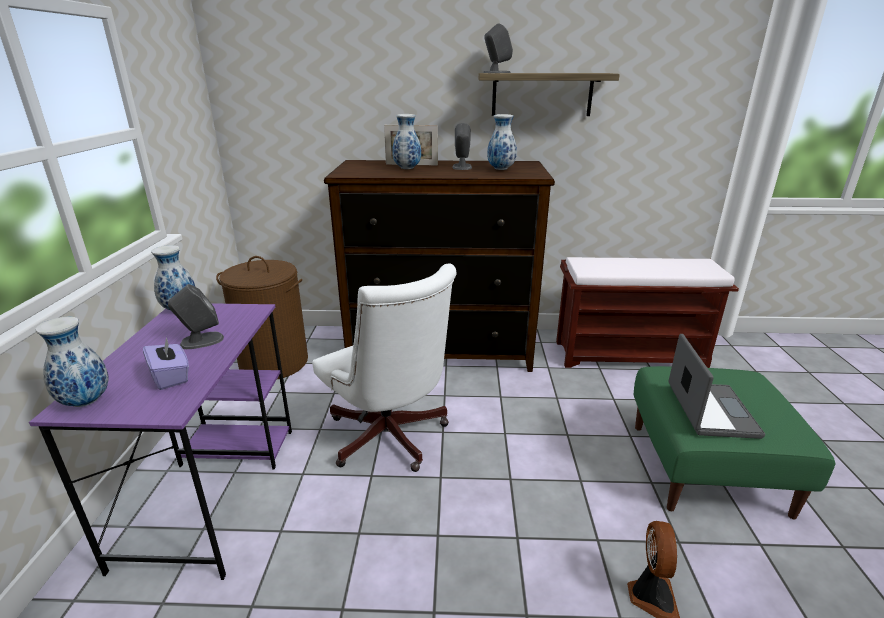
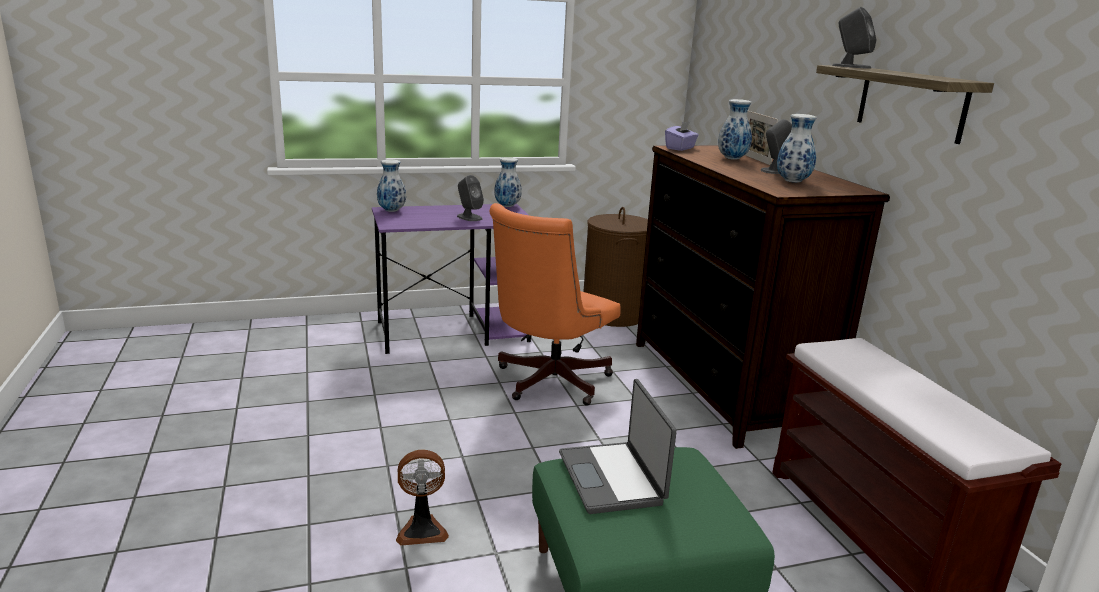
camera: 70 degrees right, 5 degrees down
(171, 377) = (424, 219): purple tissue box -> purple tissue box (680, 148)
(390, 440) = (547, 382): white office chair -> orange office chair
(709, 410) = (613, 478): laptop -> laptop turned 90 degrees clockwise

